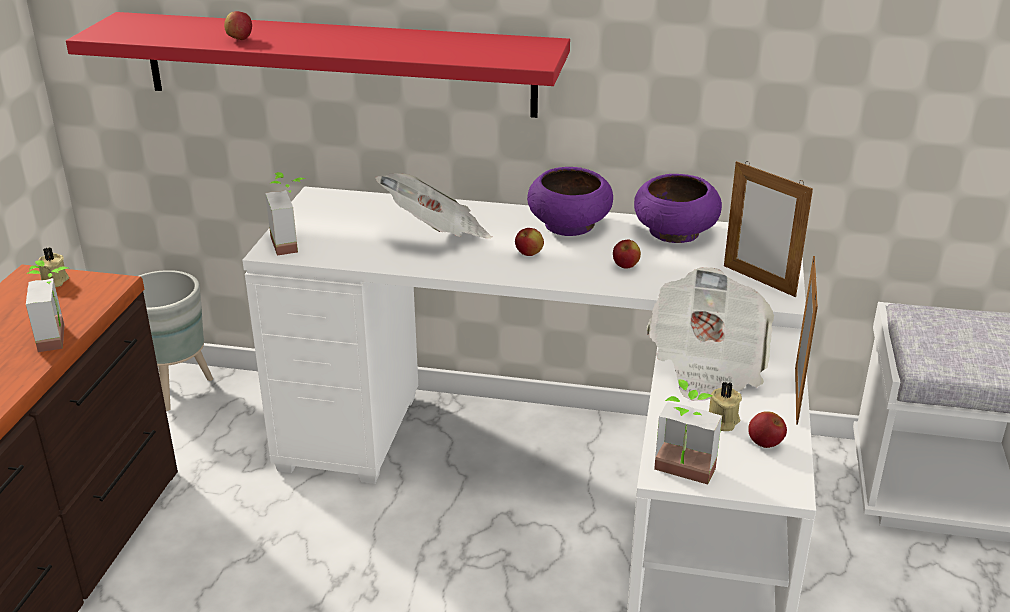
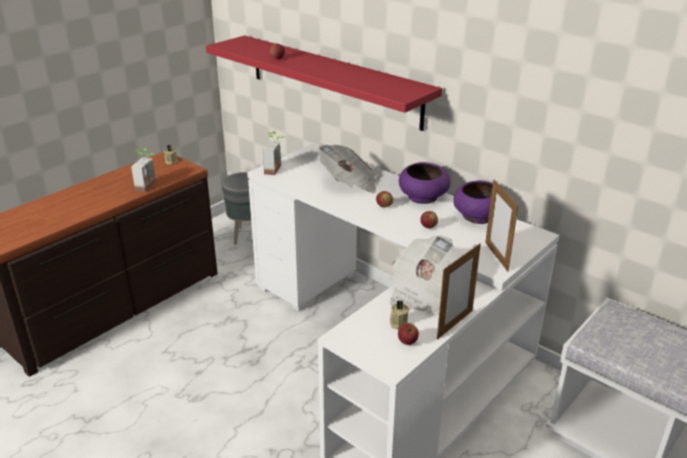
camera: 30 degrees right, 0 degrees up
(681, 475) = (345, 341): potted plant -> none

